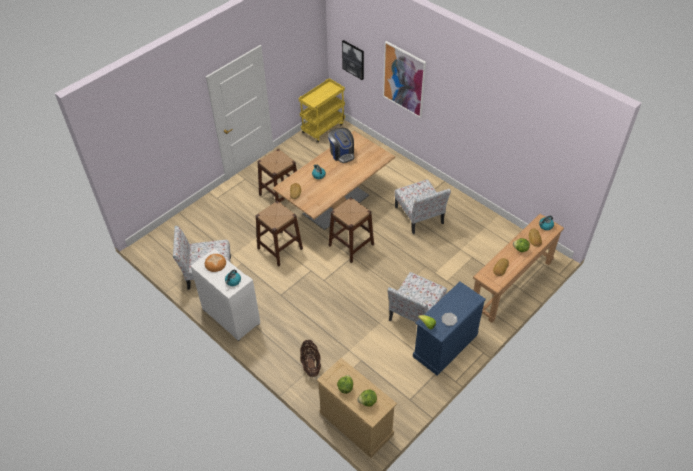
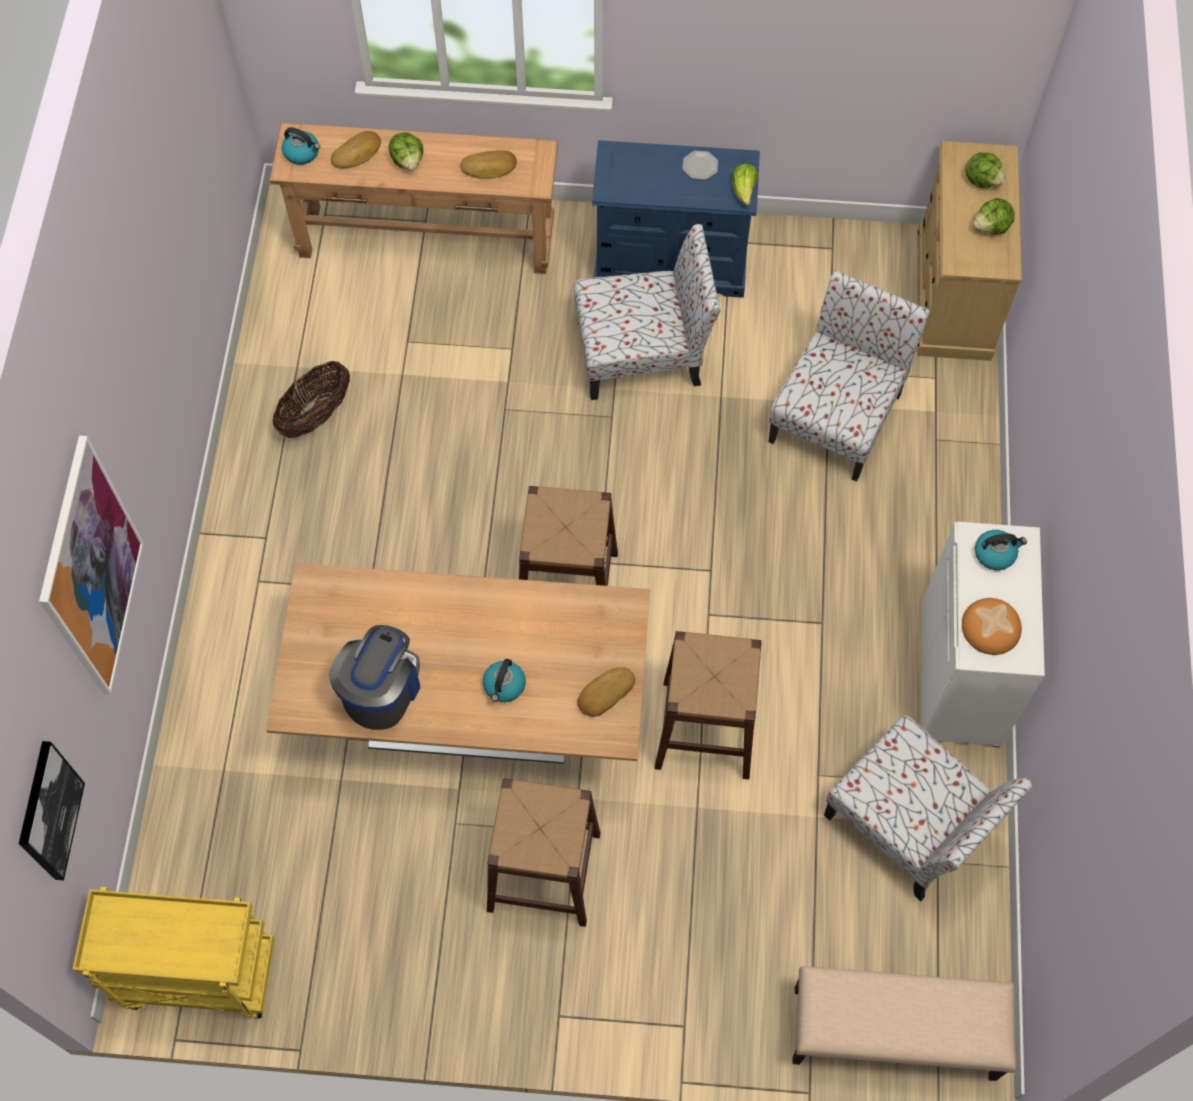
camera: 130 degrees left, 15 degrees up
(168, 233) = (893, 1034): none -> beige bench
(311, 365) = (918, 443): basket -> basket (316, 415)
(419, 216) = (363, 510): chair -> chair (837, 415)

